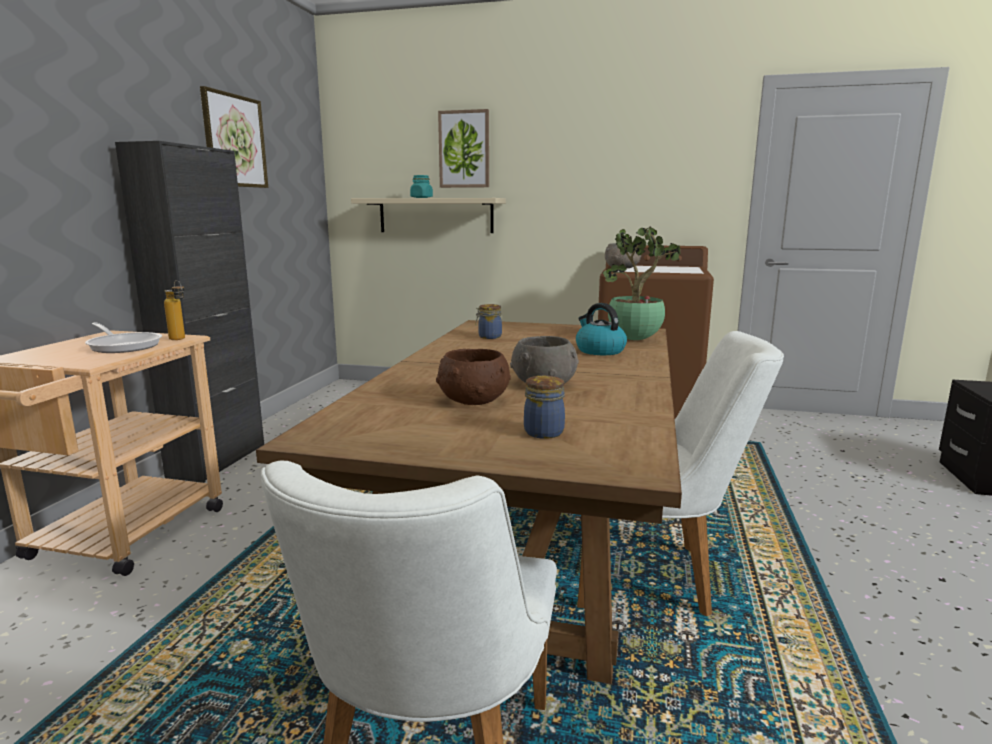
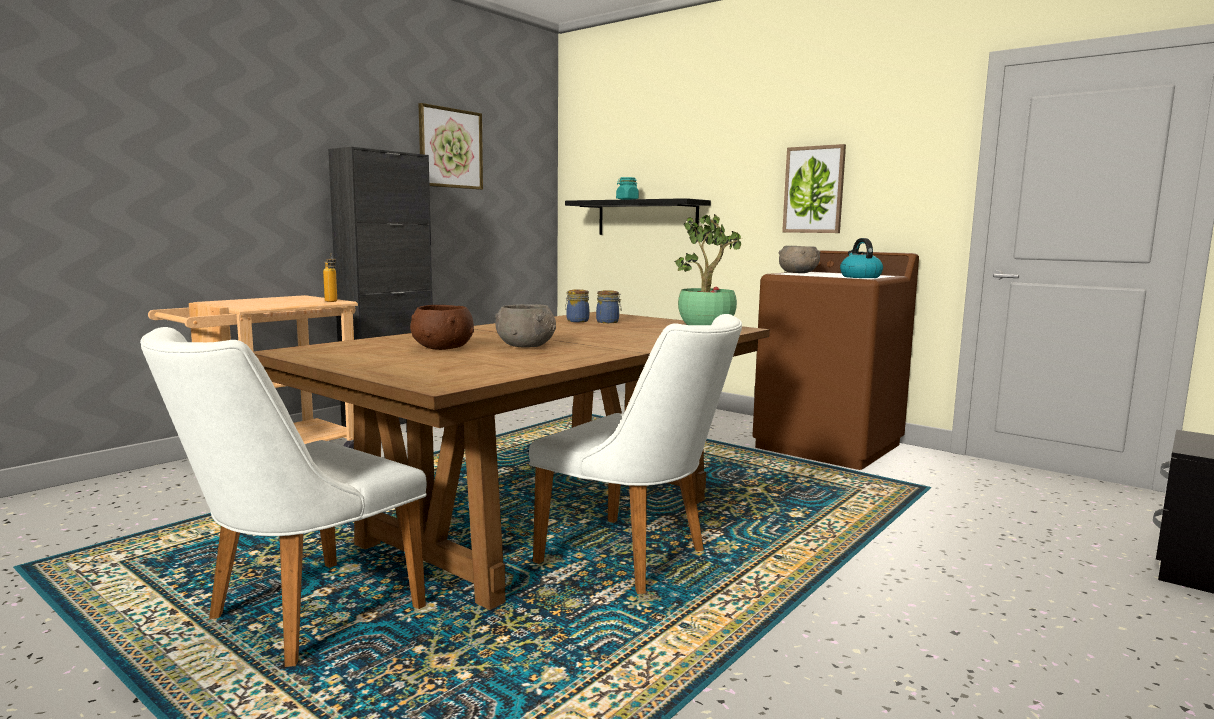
camera: 25 degrees right, 5 degrees down
(123, 346) = (289, 302): frying pan -> none
(436, 215) = (647, 218): beige shelf -> black shelf
(464, 149) = (675, 151): picture -> picture (814, 190)
(545, 432) = (440, 365): jar -> jar (608, 322)
(599, 350) = (644, 335): kettle -> kettle (859, 277)

